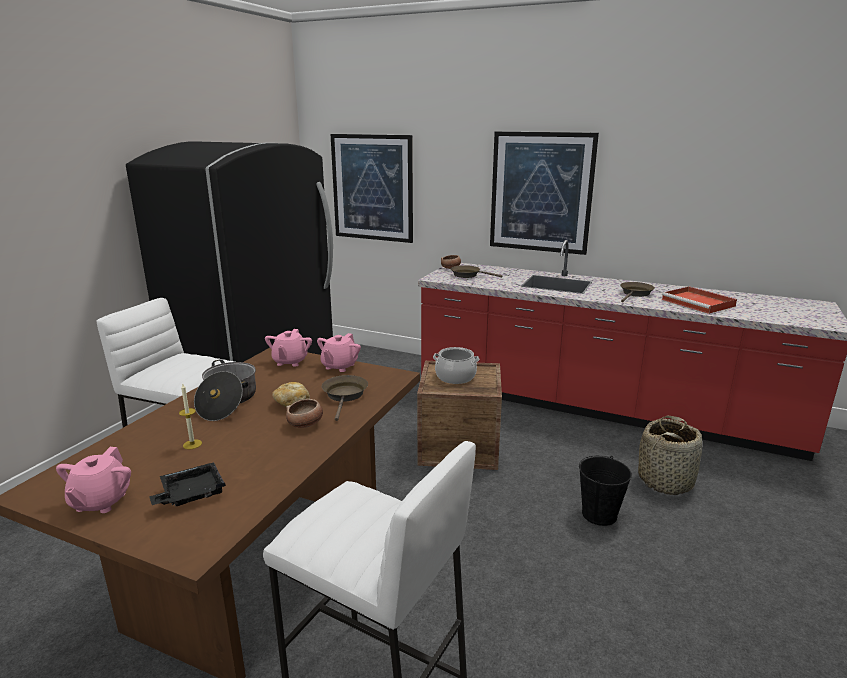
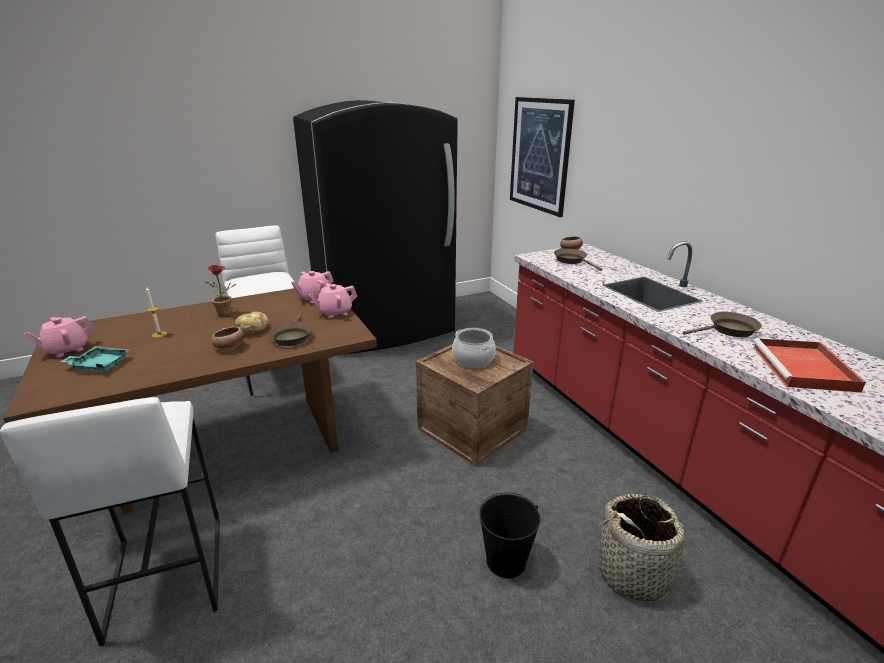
camera: 40 degrees right, 5 degrees up
(191, 494) = (99, 365): black tray -> turquoise tray
(228, 402) = (227, 314): cooking pot -> potted plant
(345, 396) = (292, 337): brown frying pan -> brown frying pan turned 135 degrees clockwise
(541, 192) = (681, 177): picture -> none

